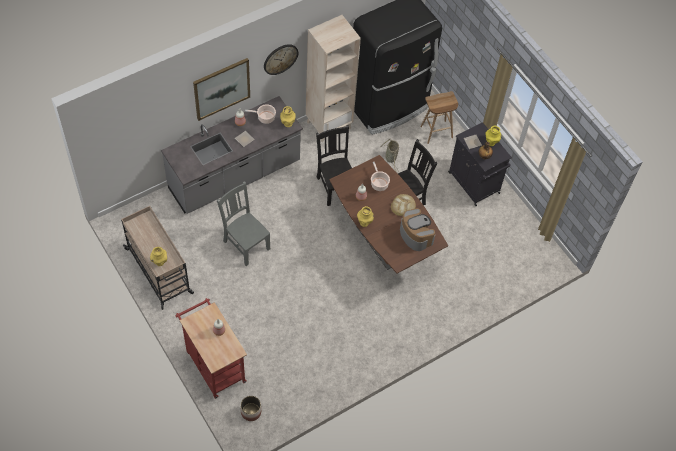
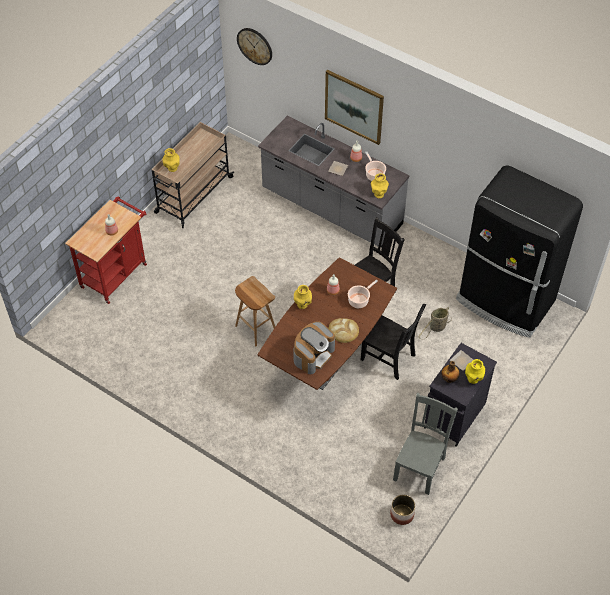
camera: 70 degrees right, 5 degrees down
(245, 243) = (259, 246): grey chair -> grey chair (420, 467)
(251, 412) = (79, 320): planter -> planter (402, 514)
(280, 59) = (418, 133): wall clock -> wall clock (255, 46)
(329, 125) = (443, 259): beige bookcase -> none
(436, 132) = (499, 357): brown stool -> brown stool (255, 328)

